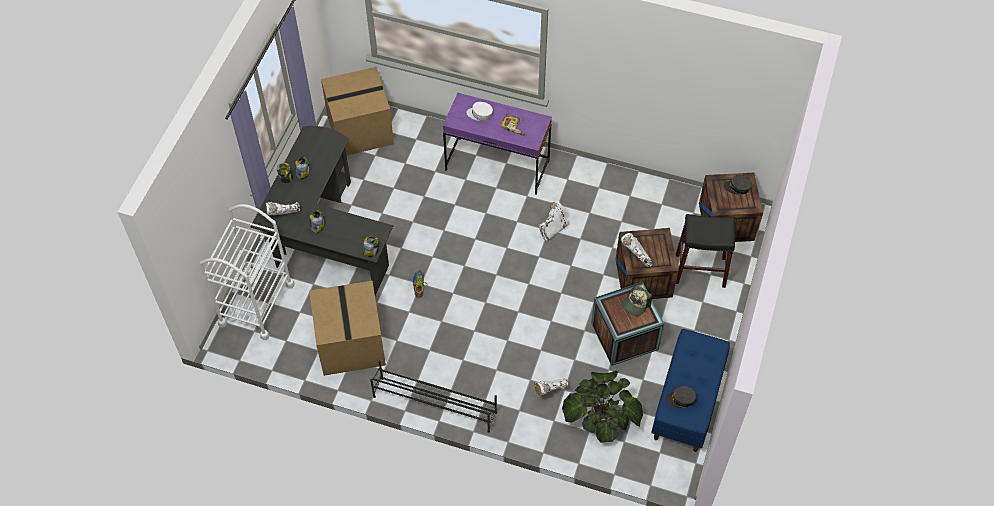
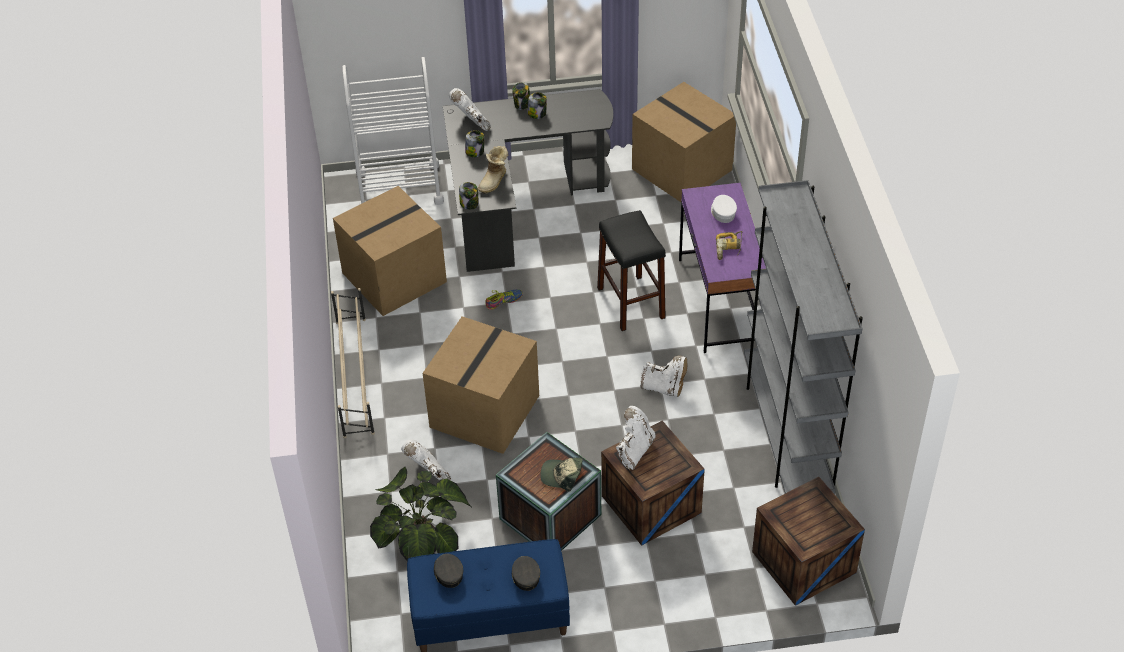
camera: 65 degrees right, 10 degrees down
(357, 227) = (494, 181): none -> boot
(434, 404) = (355, 376): black shoe rack -> beige shoe rack
(516, 337) = (485, 412): none -> cardboard box
(626, 184) = (786, 433): none -> grey bookcase
(700, 270) = (703, 560): black stool -> black stool (631, 303)
(737, 187) = (823, 518): grey cap -> grey cap (525, 576)

